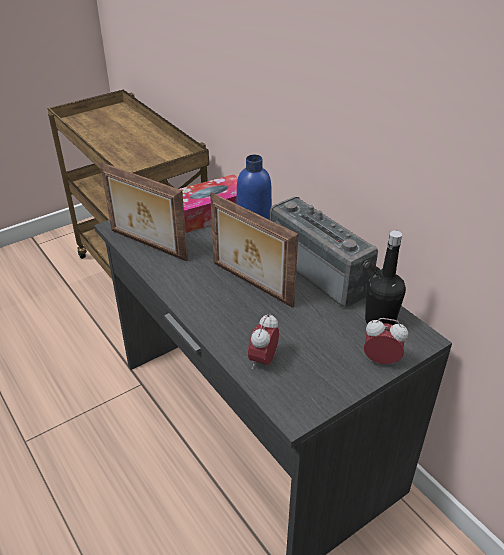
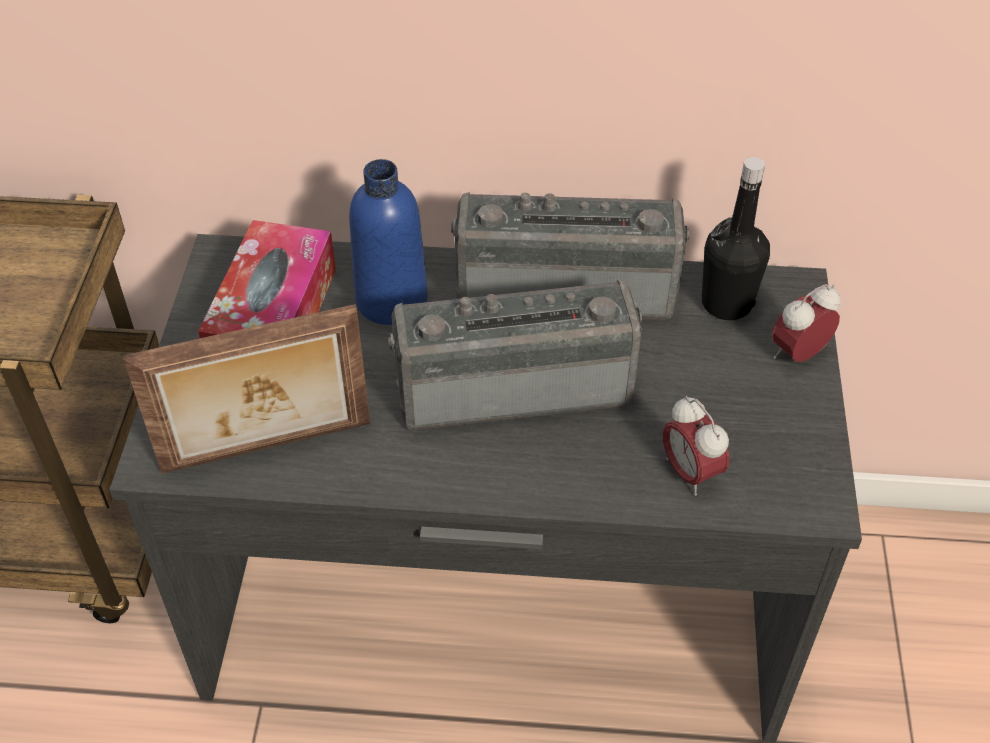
camera: 50 degrees left, 10 degrees up
(250, 284) = (513, 383): picture frame -> radio

